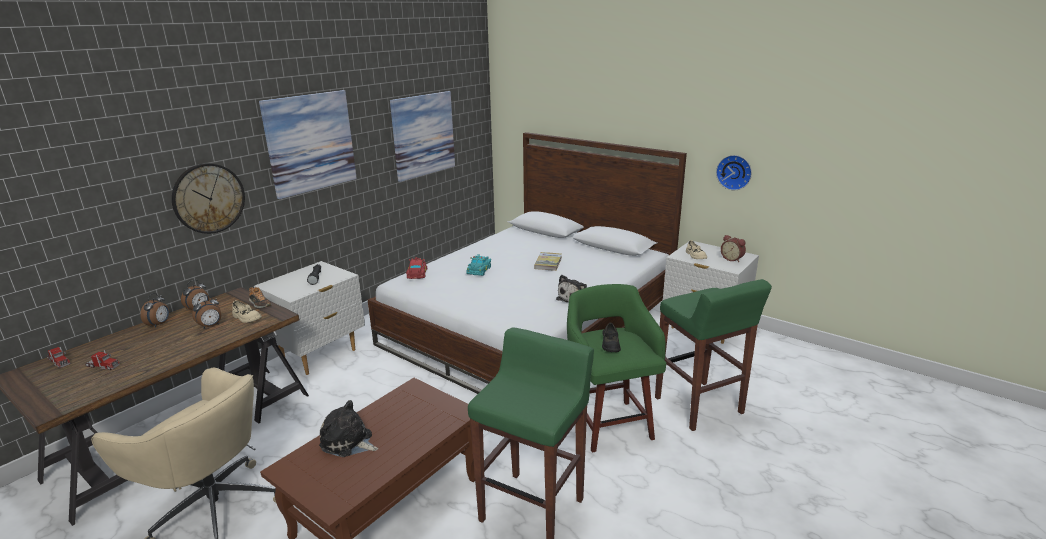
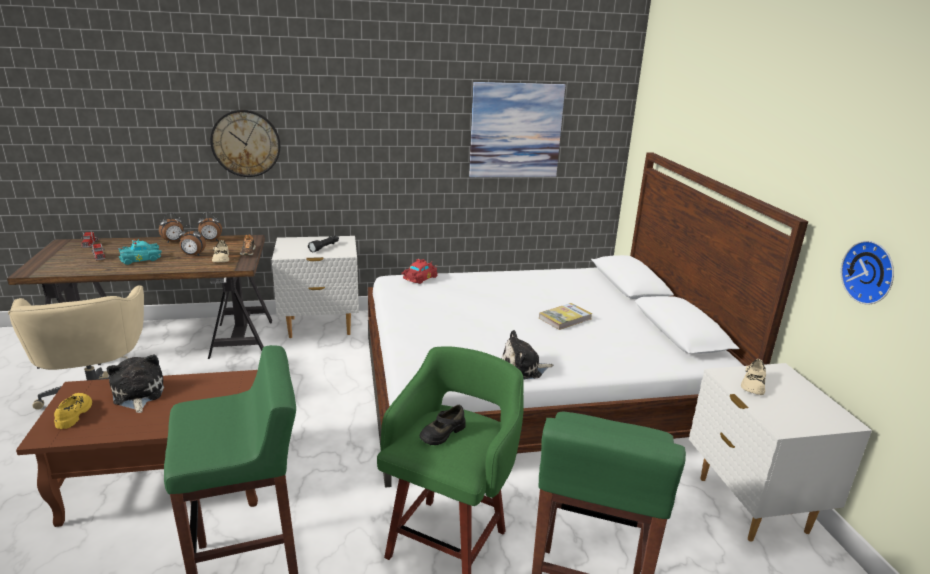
camera: 40 degrees right, 0 degrees up
(310, 142) = (363, 111): picture -> none
(324, 480) = (74, 414): none -> yellow shoe
(479, 270) = (480, 297): turquoise toy car -> turquoise toy car (142, 259)
(732, 259) = (808, 415): alarm clock -> none

